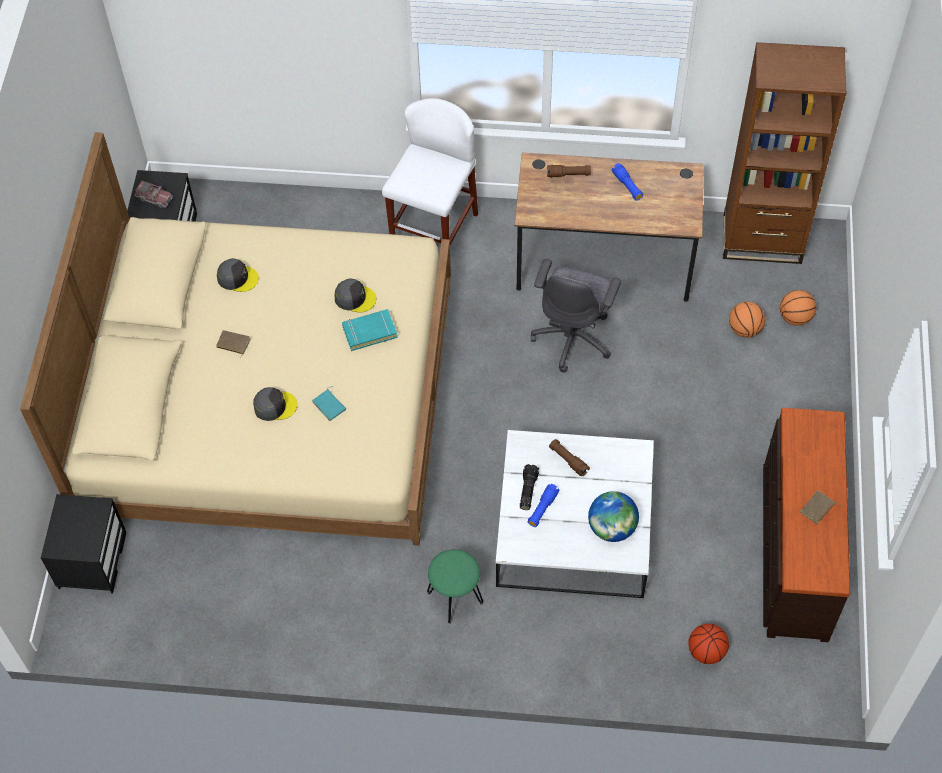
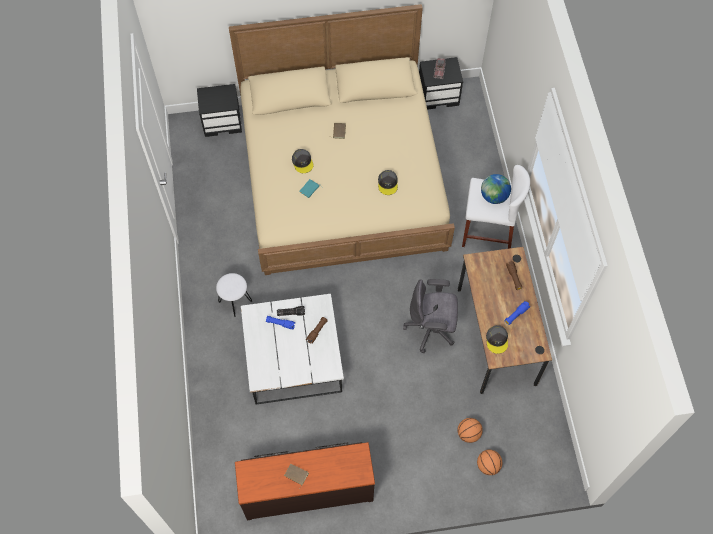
camera: 75 degrees right, 5 degrees up
(237, 278) = (385, 121): grey cap -> grey cap (497, 340)
(369, 332) = (366, 197): turquoise book -> none
(454, 598) = (235, 301): green stool -> white stool
(612, 528) = (275, 365): globe -> globe (494, 196)
(706, 651) = (227, 447): basketball -> none
(762, 239) = (547, 434): brown bookcase -> none

